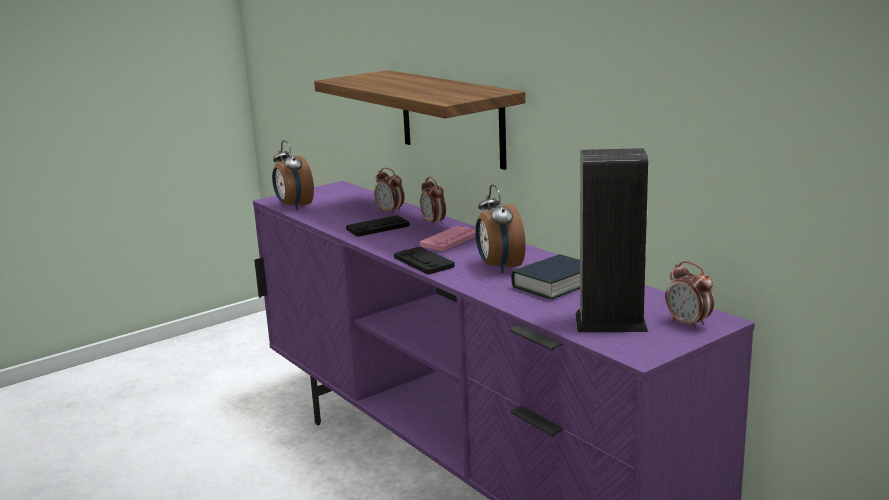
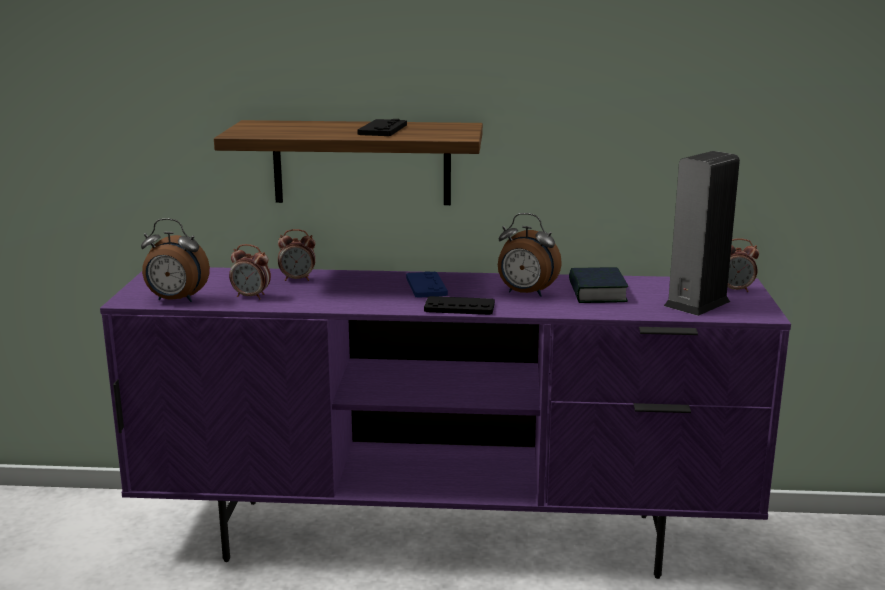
camera: 50 degrees left, 0 degrees up
(378, 227) = (330, 294): black game controller -> black game controller (382, 129)
(433, 223) = (369, 278): alarm clock -> alarm clock (251, 296)
(450, 240) = (426, 286): pink game controller -> blue game controller

